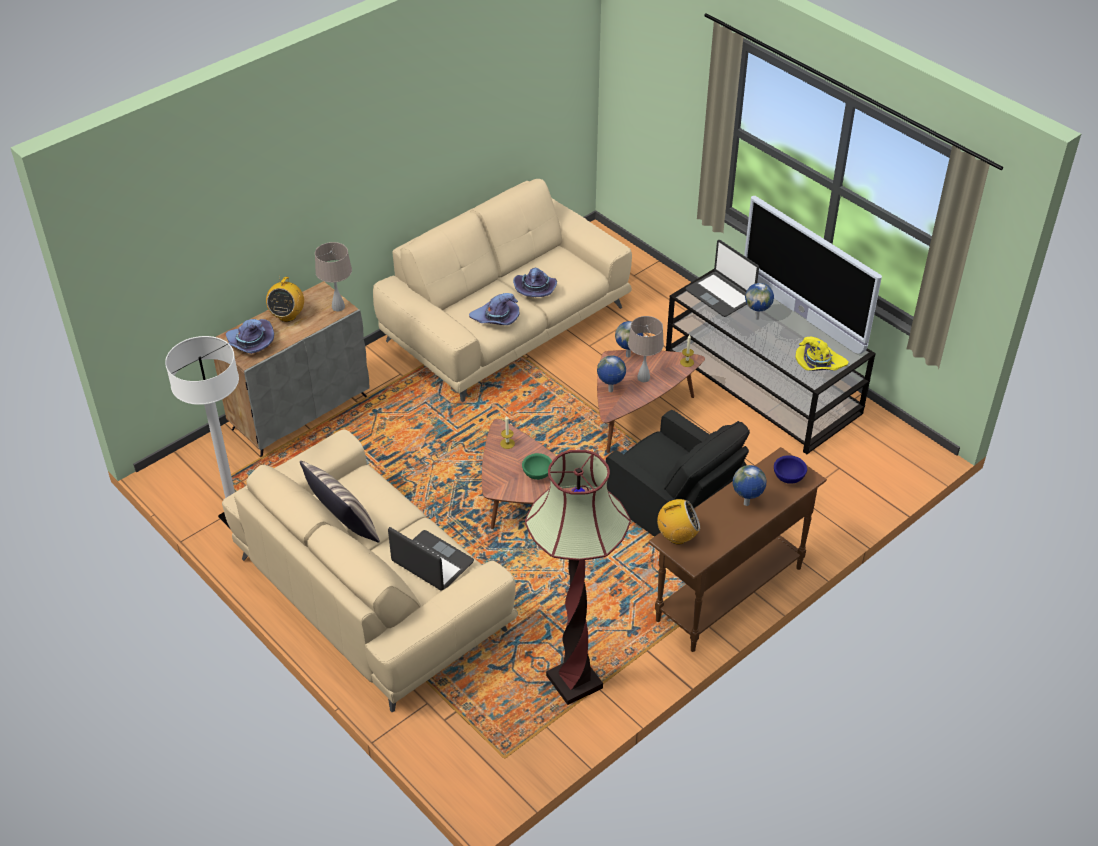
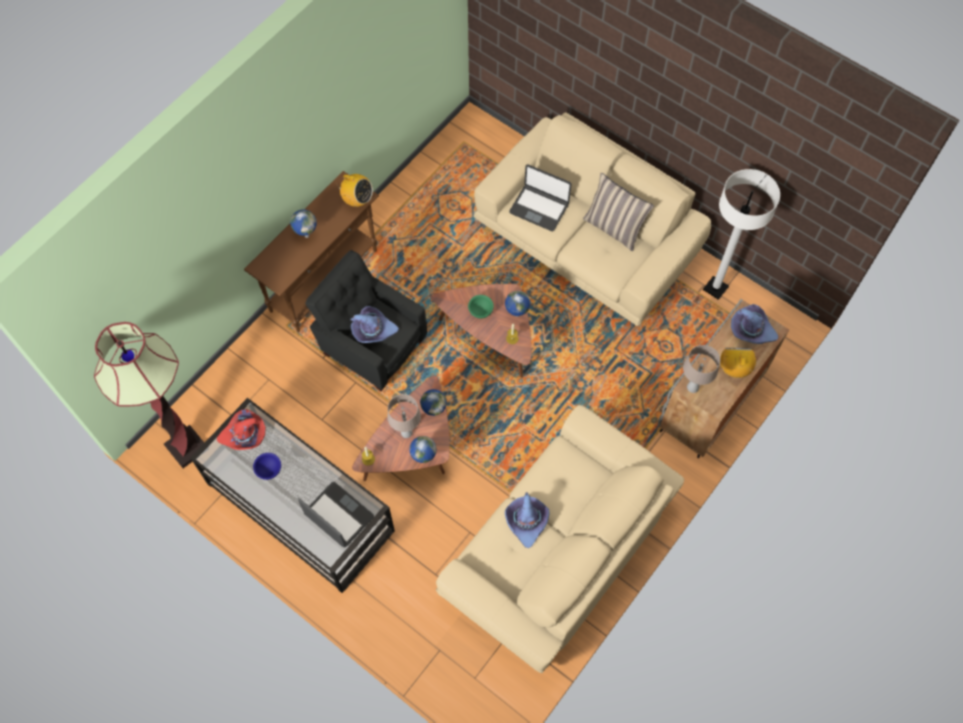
camera: 170 degrees right, 20 degrees up
(496, 318) = (555, 472): purple hat -> purple hat (372, 330)
(574, 682) = (427, 197): floor lamp -> floor lamp (186, 447)
(677, 536) = (357, 200): radio -> radio turned 135 degrees counterclockwise
(757, 318) = (301, 488): globe -> globe (516, 315)
(788, 477) = (273, 265): blue bowl -> blue bowl (269, 470)
(802, 315) = (257, 499): television -> none
(818, 363) = (244, 435): yellow hat -> red hat

